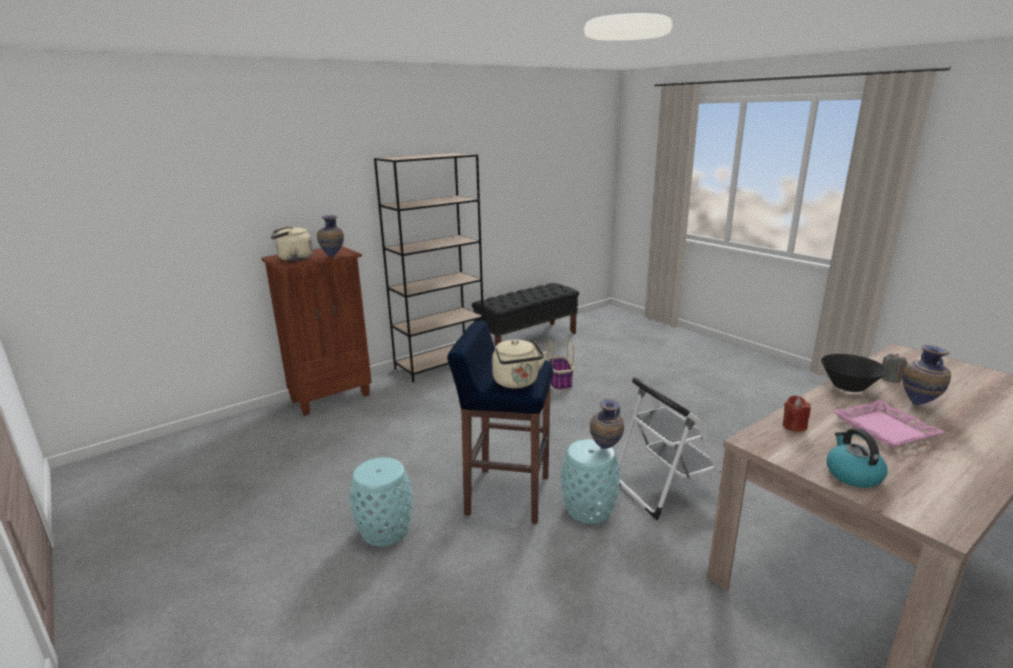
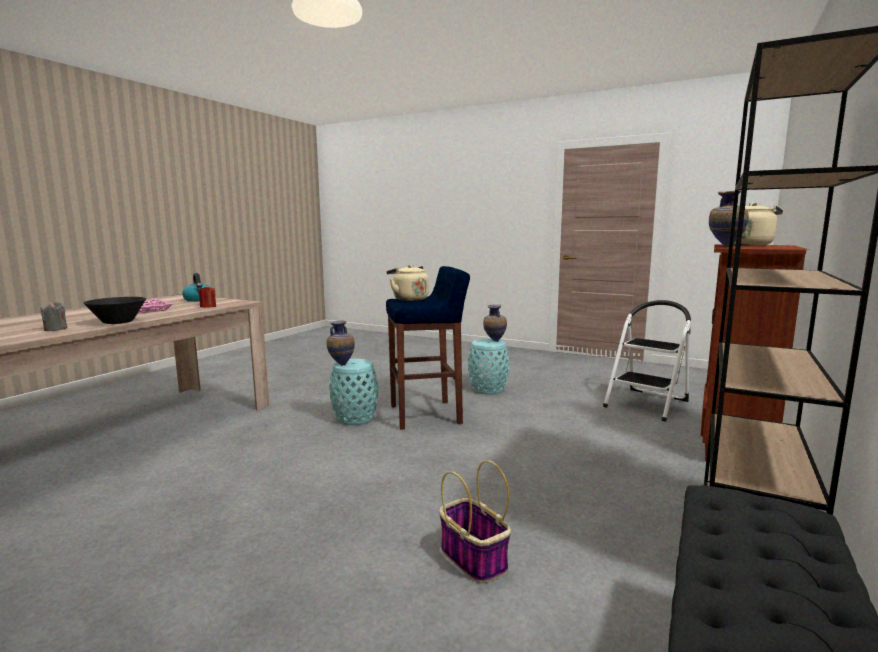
camera: 155 degrees right, 10 degrees down
(666, 487) = (285, 442): step ladder -> step ladder (648, 404)
(919, 404) = (76, 319): vase -> vase (494, 341)

